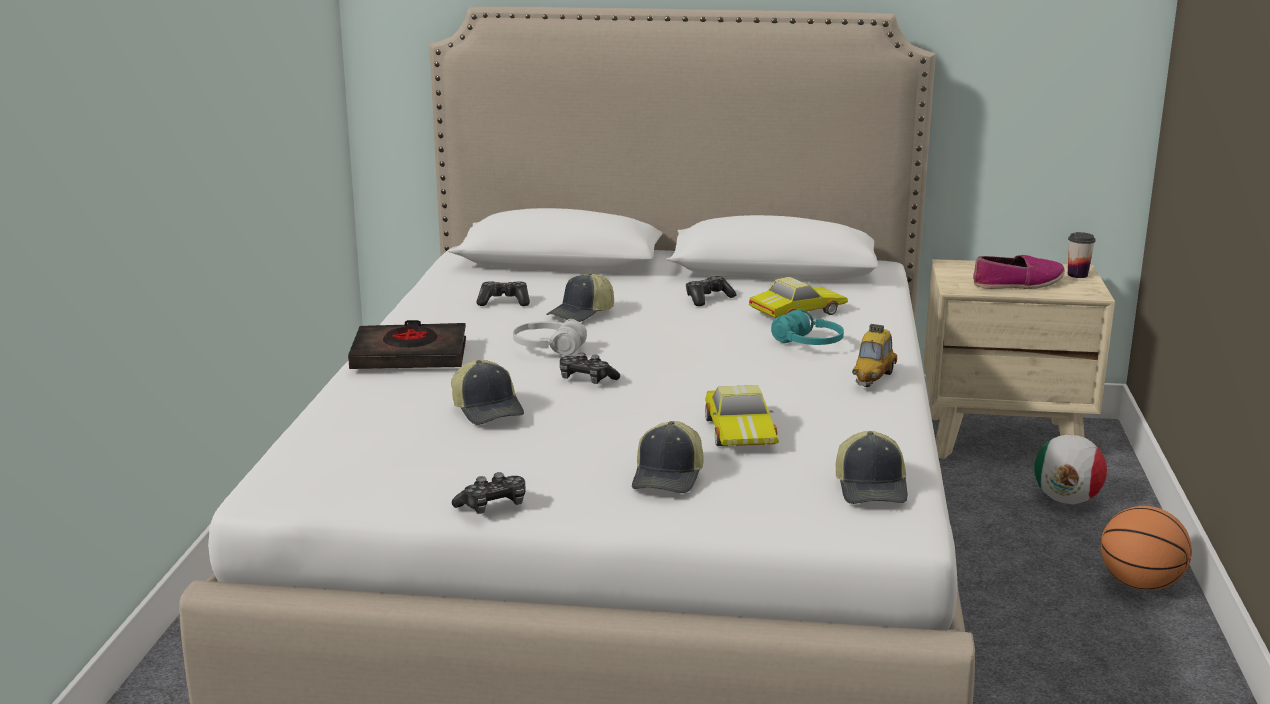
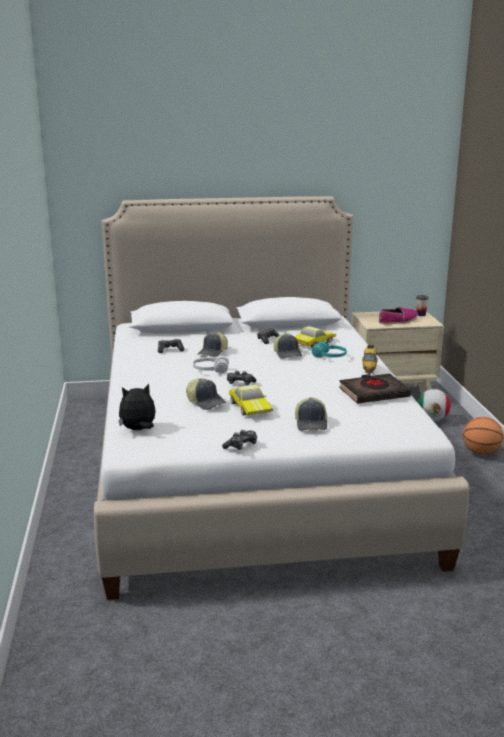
camera: 15 degrees left, 0 degrees up
(323, 450) = (138, 430): none -> plush toy
(410, 356) = (144, 380): black book -> black book (373, 393)
(742, 431) = (328, 399): toy car -> toy car (251, 407)
(872, 488) = (402, 418): cap -> cap (288, 354)

